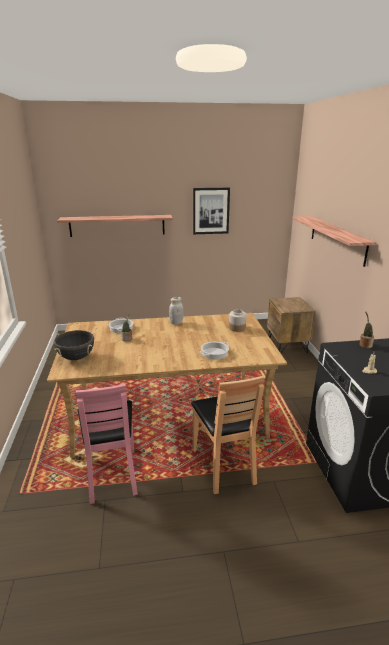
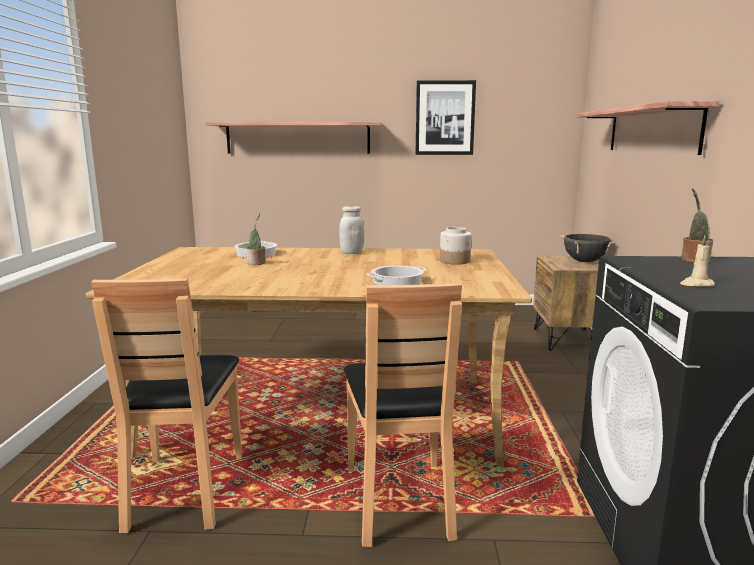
camera: 10 degrees right, 10 degrees down
(76, 357) = (156, 275): black cooking pot -> black cooking pot (584, 261)
(112, 473) = (185, 489): pink chair -> brown chair

